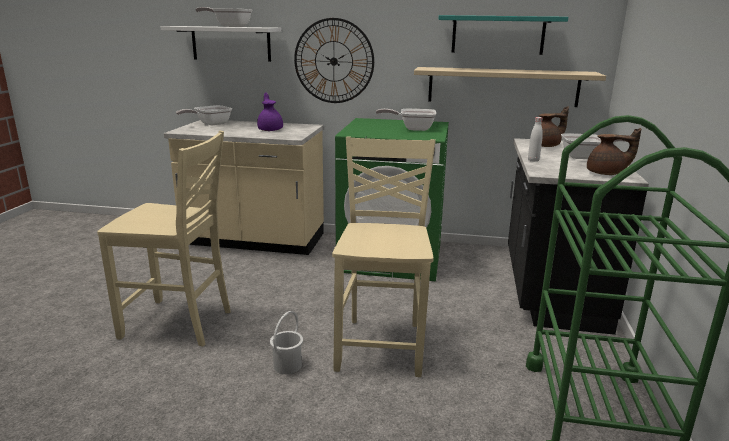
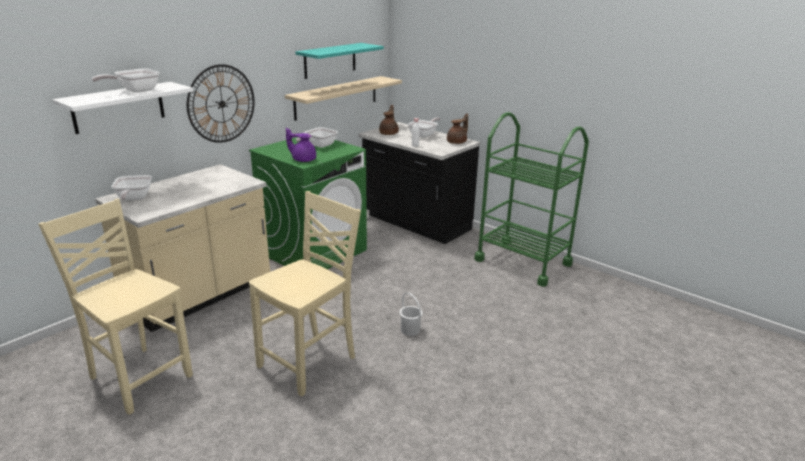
camera: 60 degrees left, 5 degrees up
(270, 130) = (207, 183): purple teapot -> purple teapot (303, 159)
(382, 345) = (419, 292): beige chair -> beige chair (139, 377)

